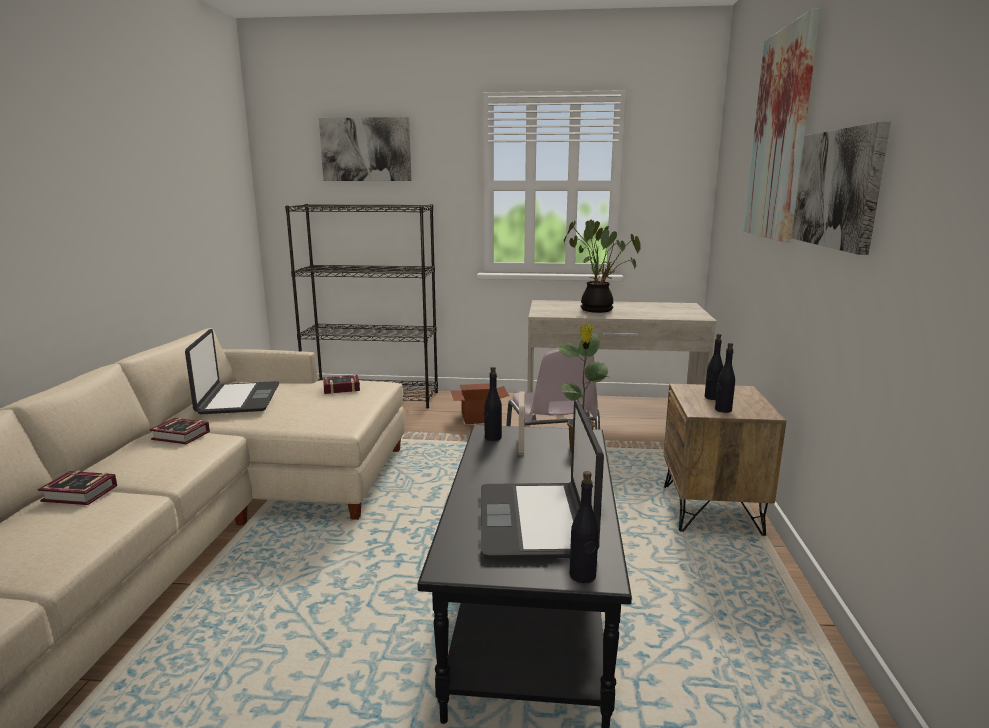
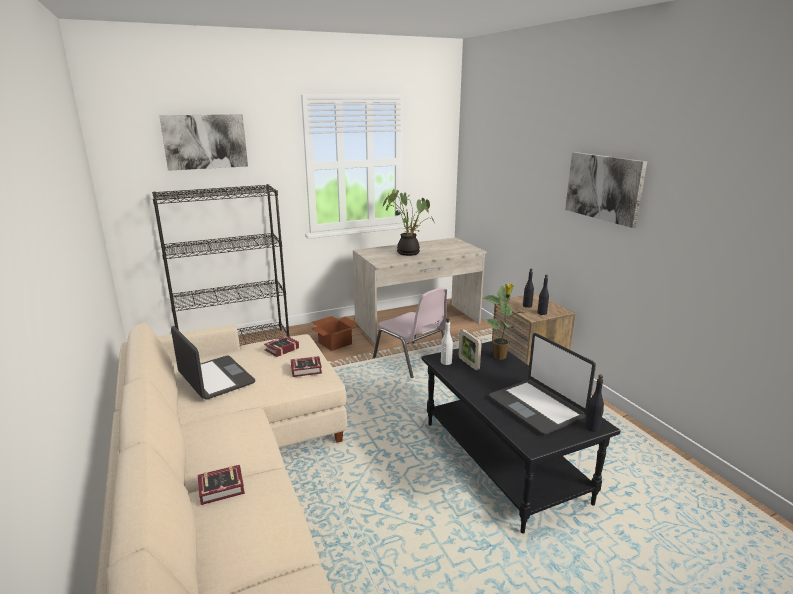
camera: 30 degrees left, 5 degrees up
(181, 436) = (222, 421): book -> book (307, 370)
(492, 438) = (446, 362): black bottle -> white bottle
(780, 135) = (539, 144): picture -> none

